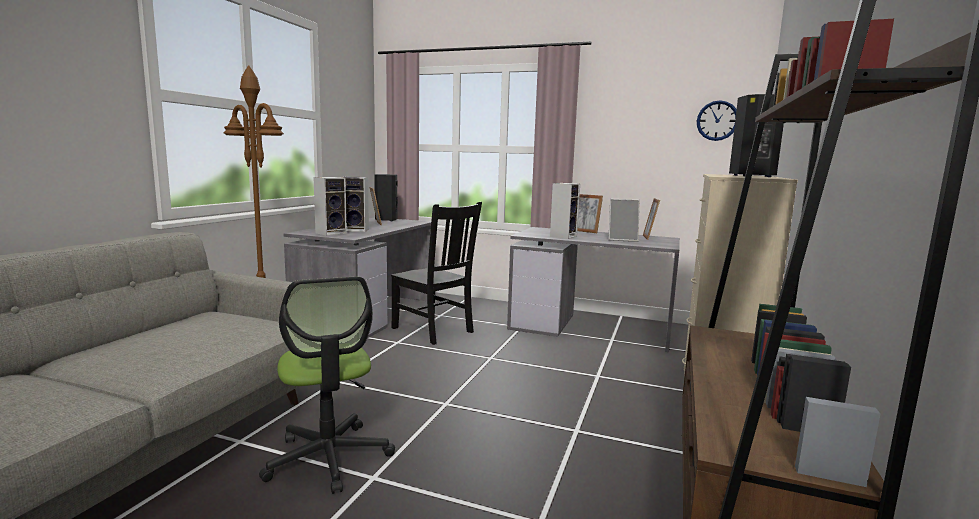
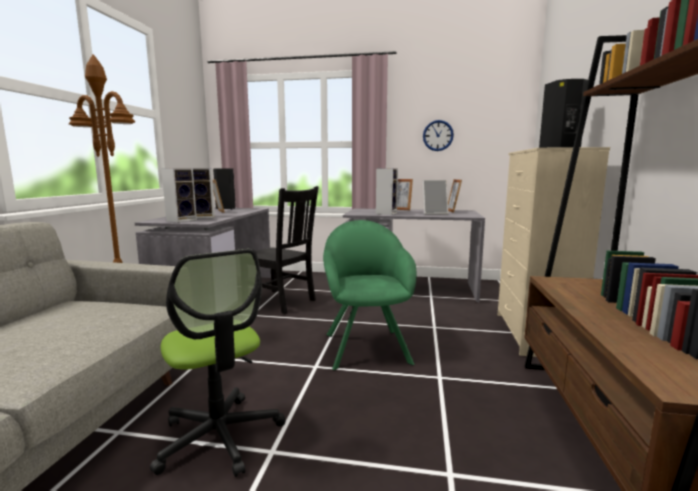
camera: 10 degrees left, 0 degrees up
(509, 388) = (366, 345): none -> green armchair
(717, 120) = (498, 115): wall clock -> wall clock (438, 135)

